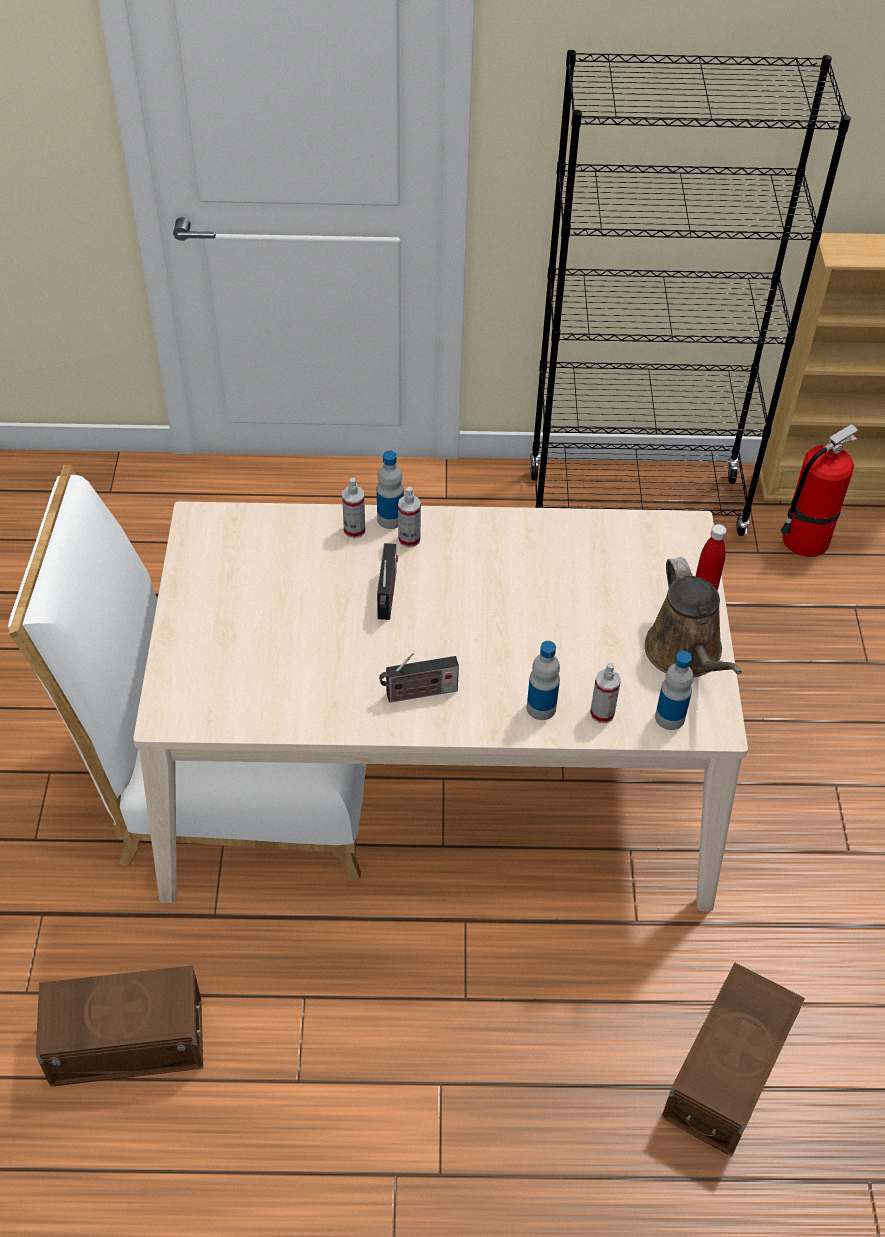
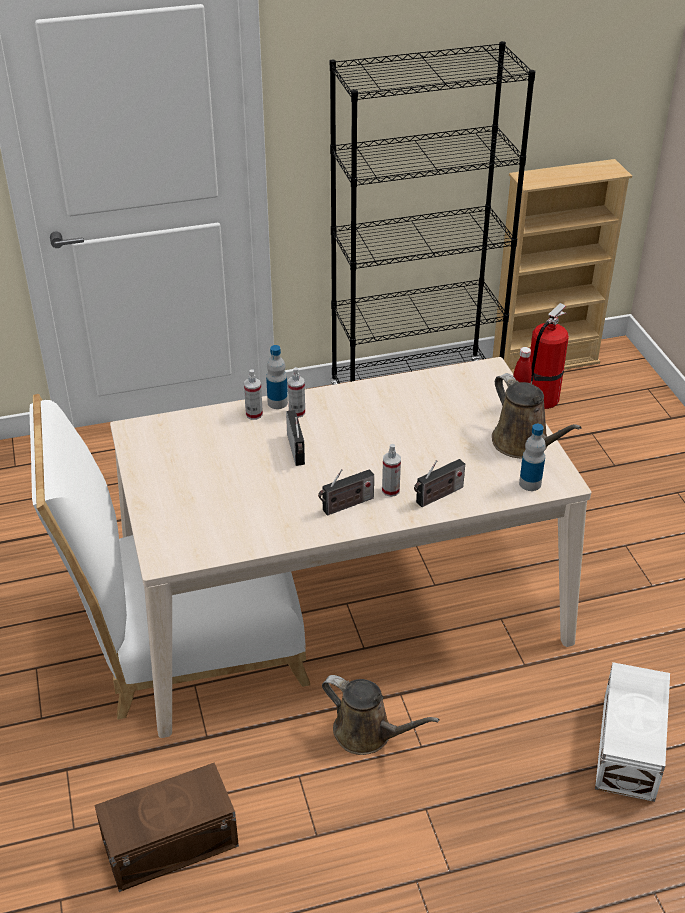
camera: 15 degrees left, 10 degrees down
(406, 963) = (368, 733): none -> brown watering can
(541, 708) = (438, 496): bottle -> radio
(602, 713) = (482, 490): spray bottle -> spray bottle (390, 490)
(729, 1072) = (630, 746): brown storage box -> white storage box

